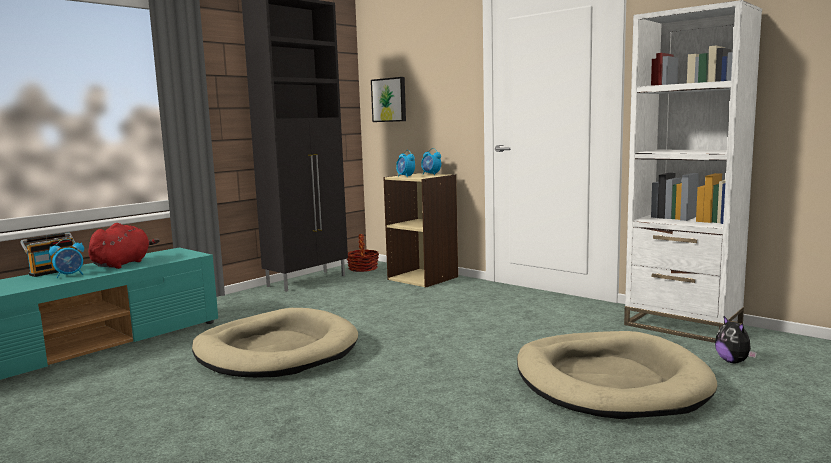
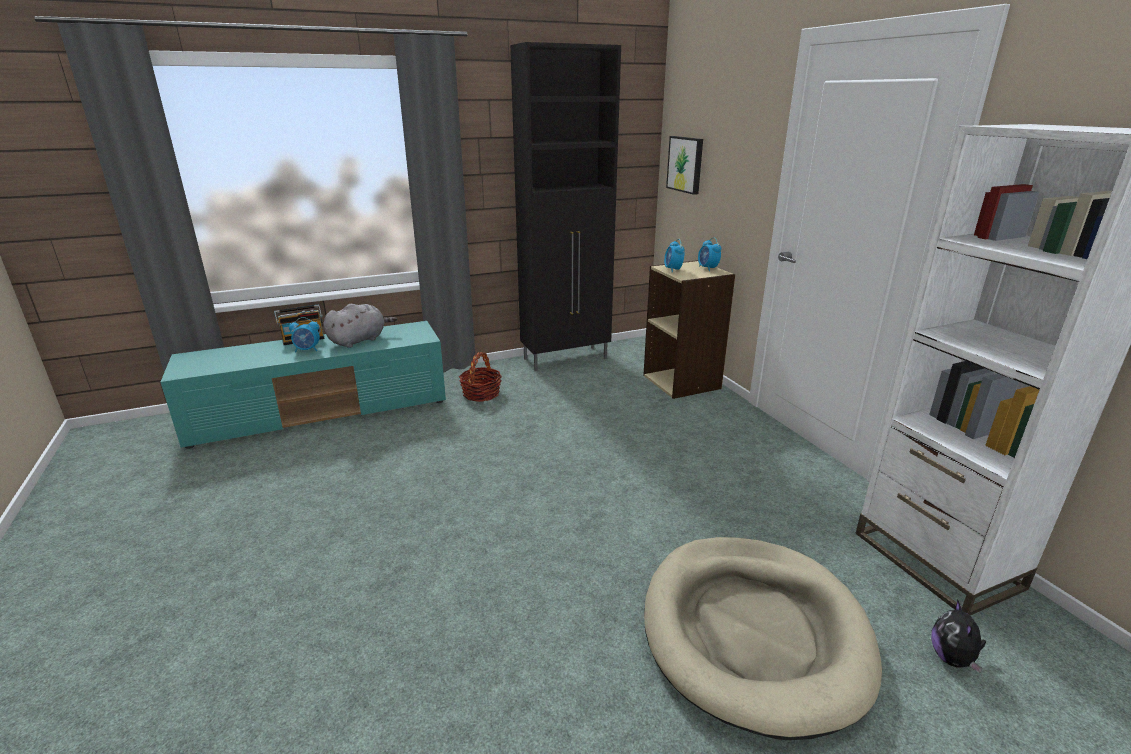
camera: 25 degrees right, 15 degrees up
(123, 264) = (359, 340): red plush toy -> grey plush toy
(276, 350) = (462, 460): beige dog bed -> none
(363, 268) = (632, 351): basket -> basket (481, 394)

